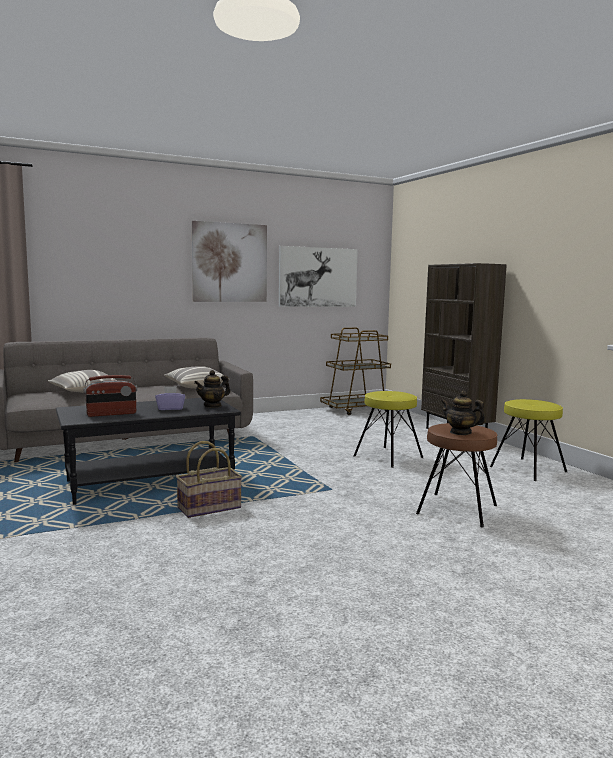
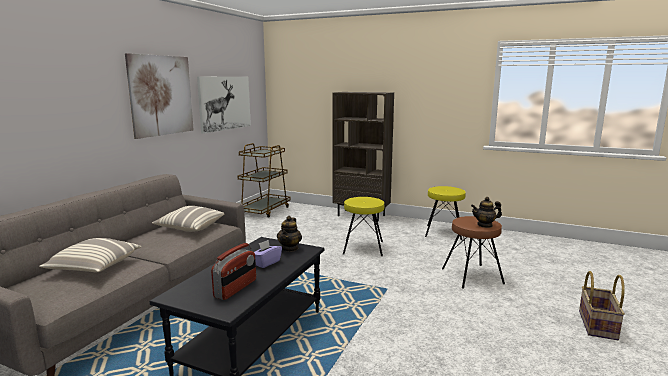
camera: 40 degrees left, 5 degrees up
(209, 507) = (348, 343): basket -> basket (596, 325)

